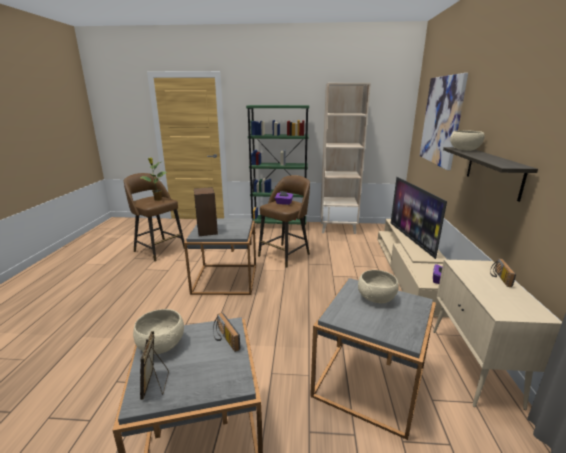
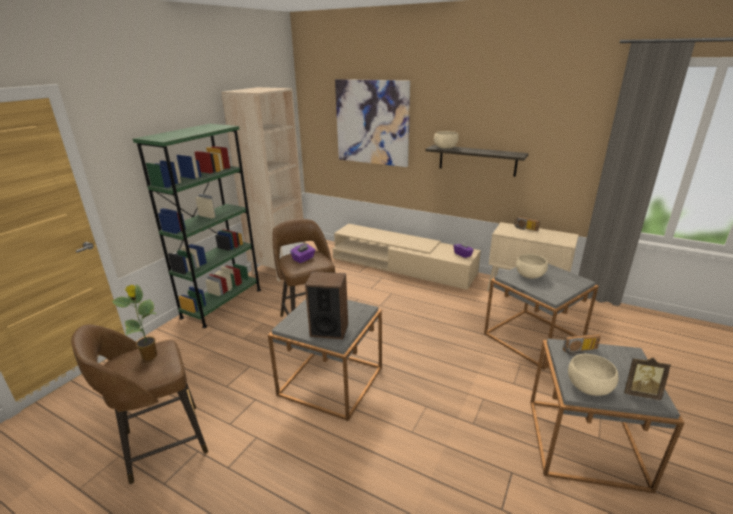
camera: 65 degrees left, 5 degrees up
(412, 239) = (390, 238): television -> none

